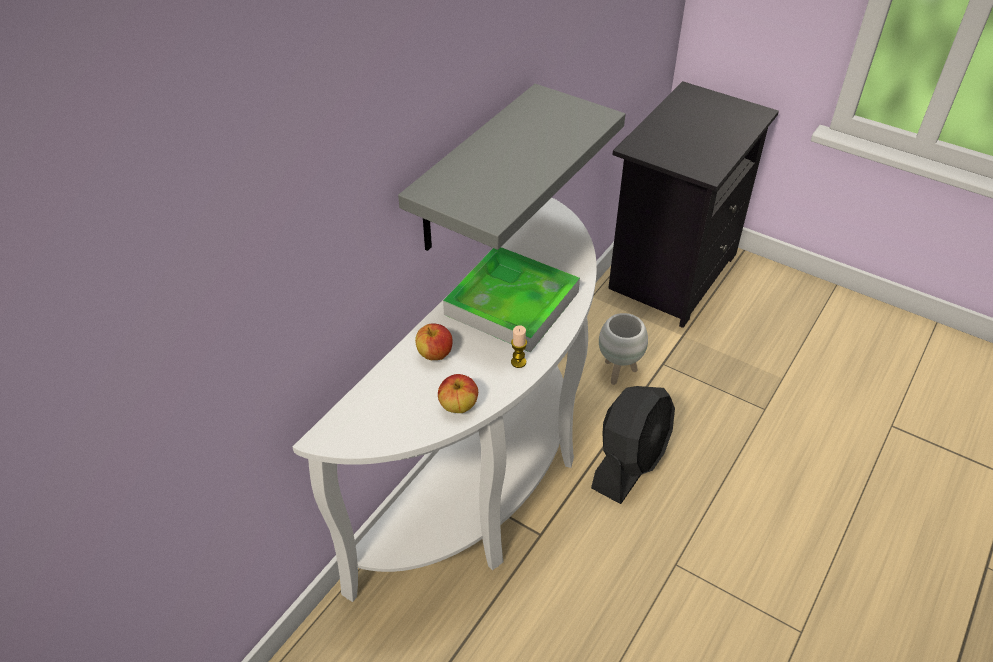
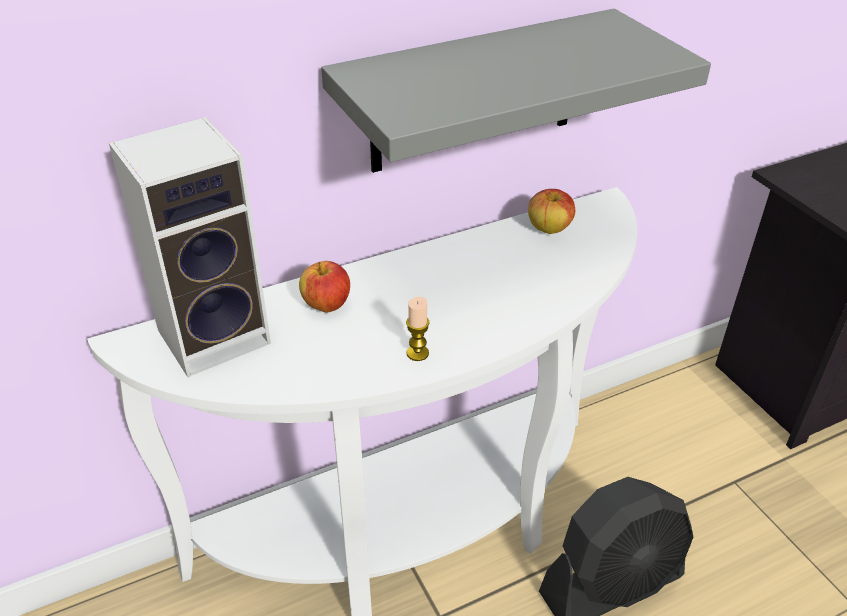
camera: 30 degrees right, 5 degrees down
(380, 404) = (217, 334): none -> speaker
(458, 406) = (300, 373): apple -> apple (549, 229)
(512, 303) = (468, 284): tray -> none
(618, 372) = (667, 466): white planter -> none

